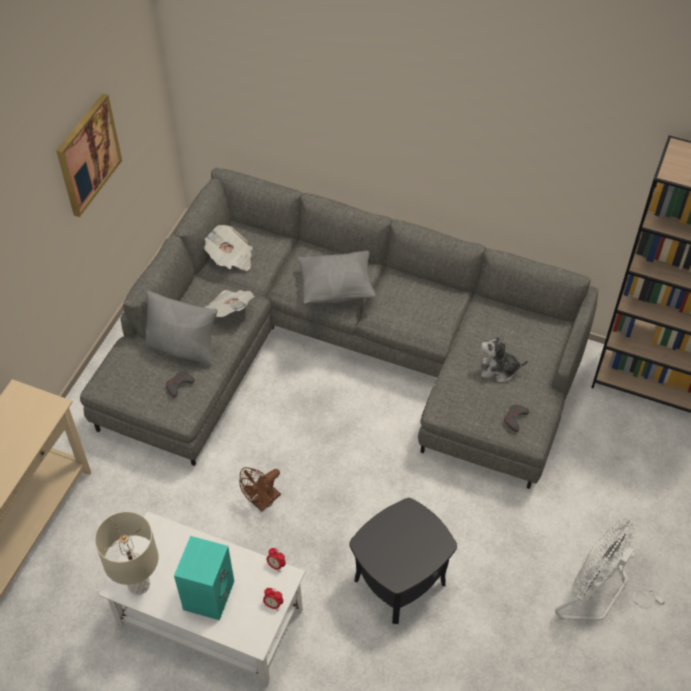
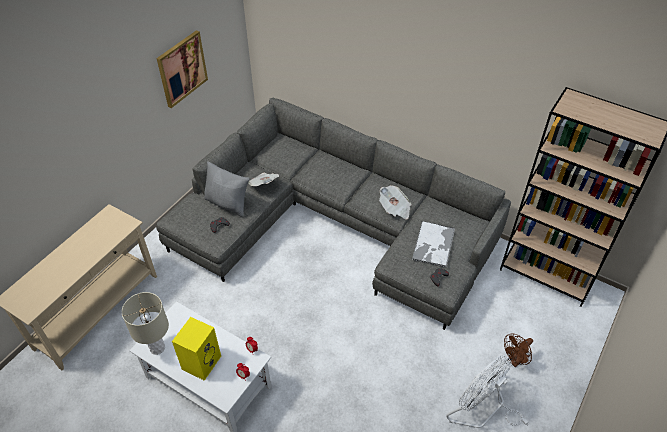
camera: 10 degrees right, 5 degrees down
(208, 594) = (201, 361): turquoise speaker -> yellow speaker
(230, 258) = (272, 154): newspaper -> newspaper (395, 209)
(262, 502) = (262, 311): brown fan -> brown fan (515, 360)
(337, 289) = (336, 181): grey pillow -> none
(400, 581) = (342, 378): black side table -> none
(499, 370) = (433, 245): plush toy -> tray

